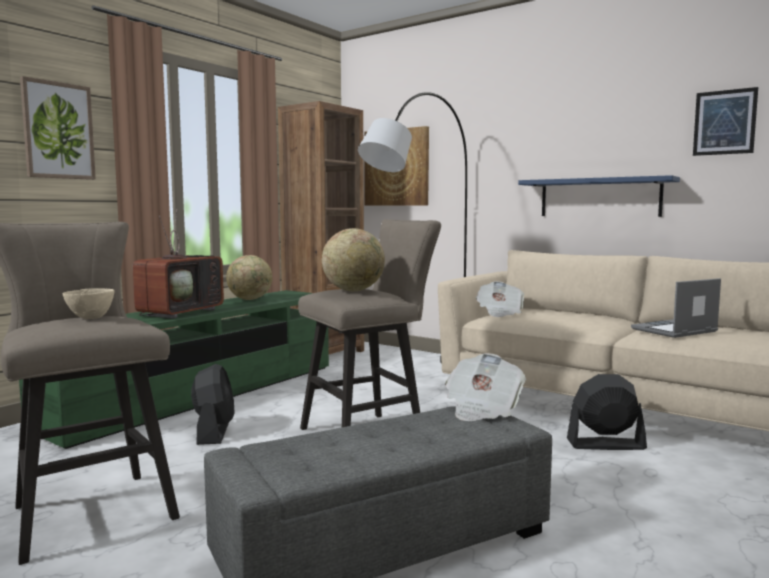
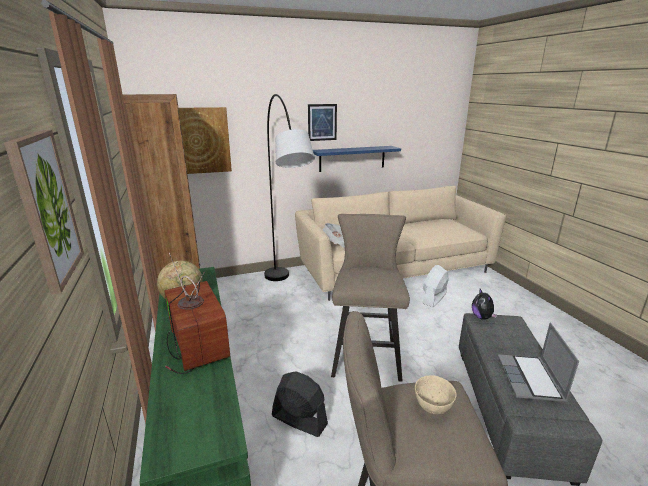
camera: 55 degrees left, 15 degrees up
(353, 290) = (374, 276): globe -> none
(482, 409) = (482, 317): newspaper -> plush toy
(605, 444) = (434, 298): black fan -> white fan
(674, 331) = (424, 231): laptop -> laptop (531, 379)
(724, 122) = (411, 117): picture -> picture (322, 122)

